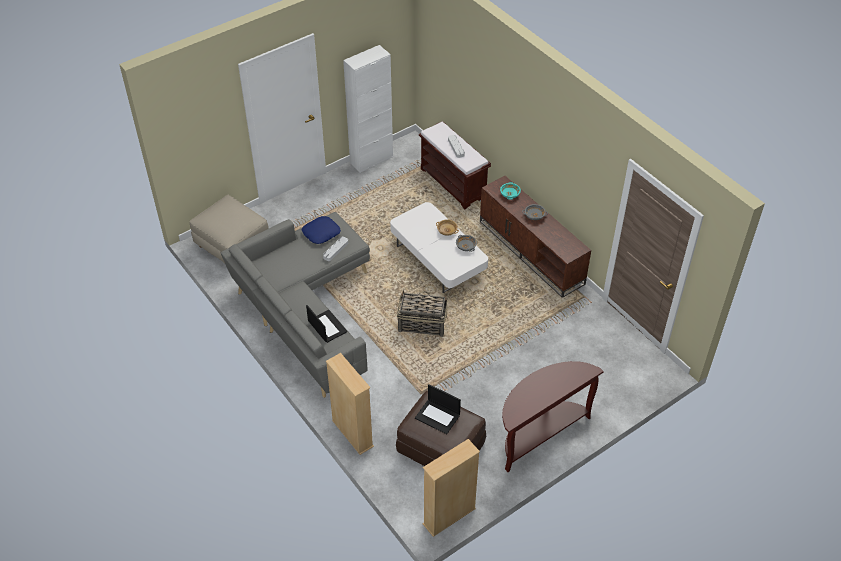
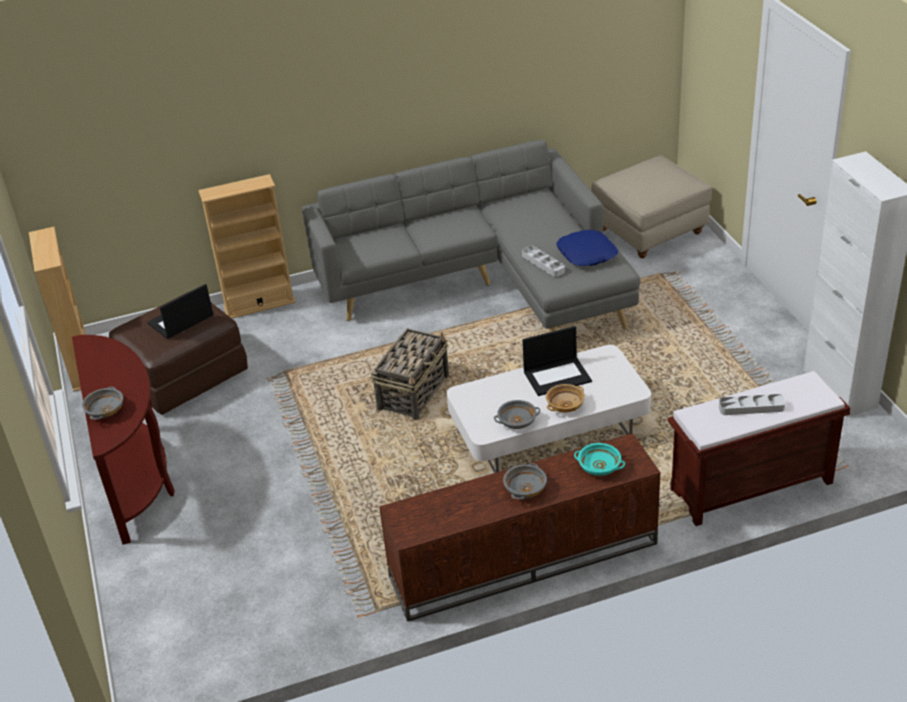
camera: 110 degrees right, 10 degrees down
(326, 326) = (393, 242): laptop -> laptop (557, 376)
(567, 381) = (105, 411): none -> grey bowl

